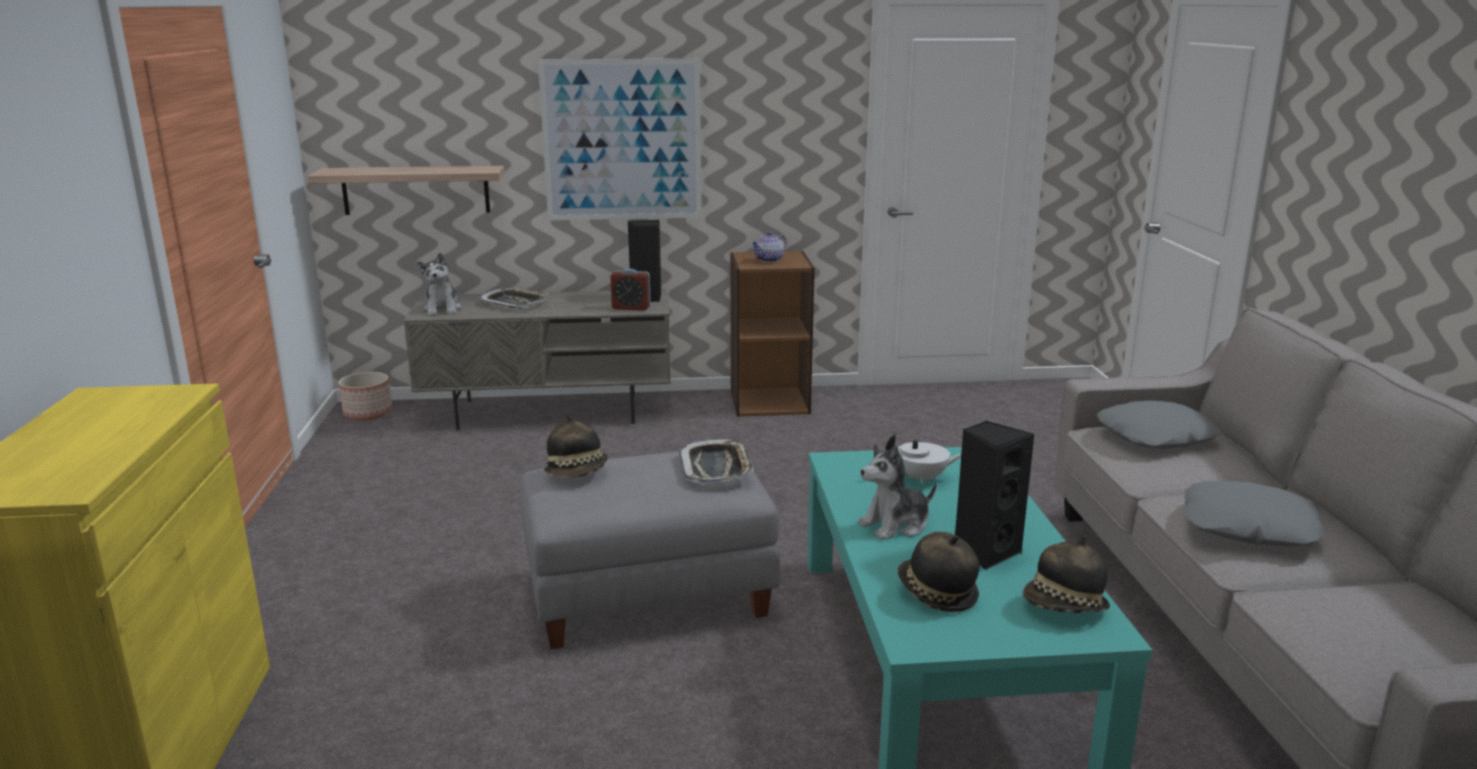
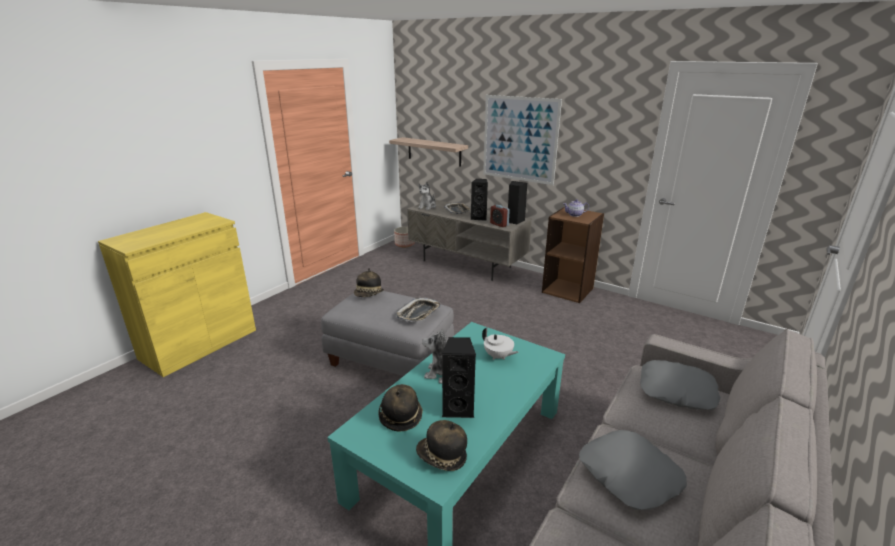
camera: 40 degrees right, 5 degrees up
(577, 305) = (479, 218): none -> black speaker

